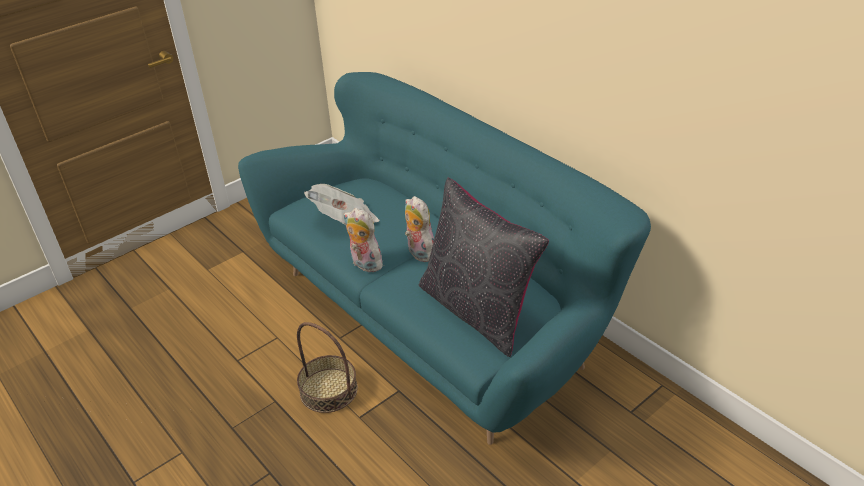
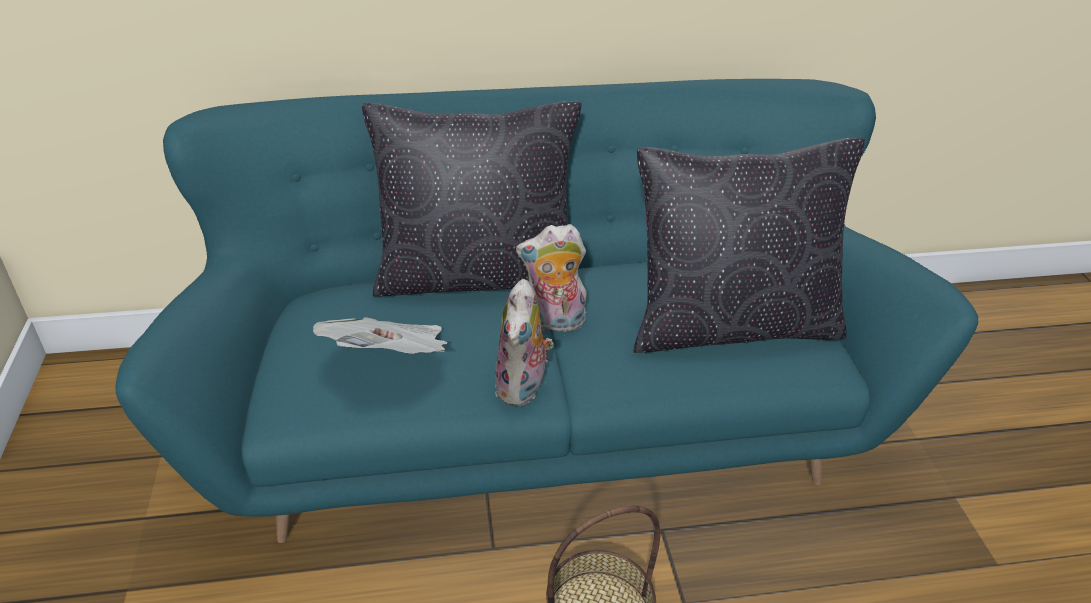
camera: 60 degrees left, 0 degrees up
(364, 264) = (523, 387): plush toy -> plush toy turned 60 degrees counterclockwise
(431, 215) = (476, 276): none -> black pillow

